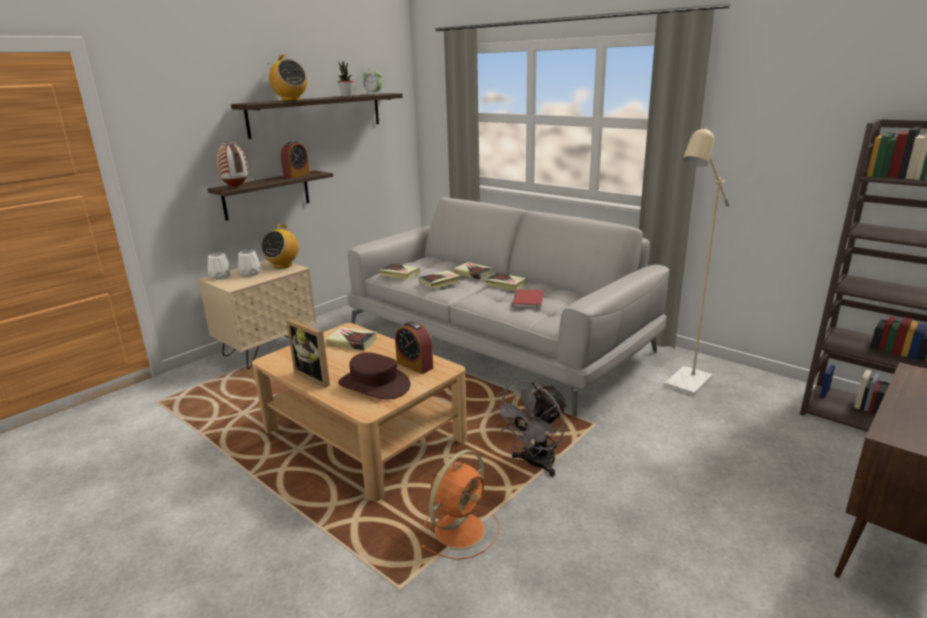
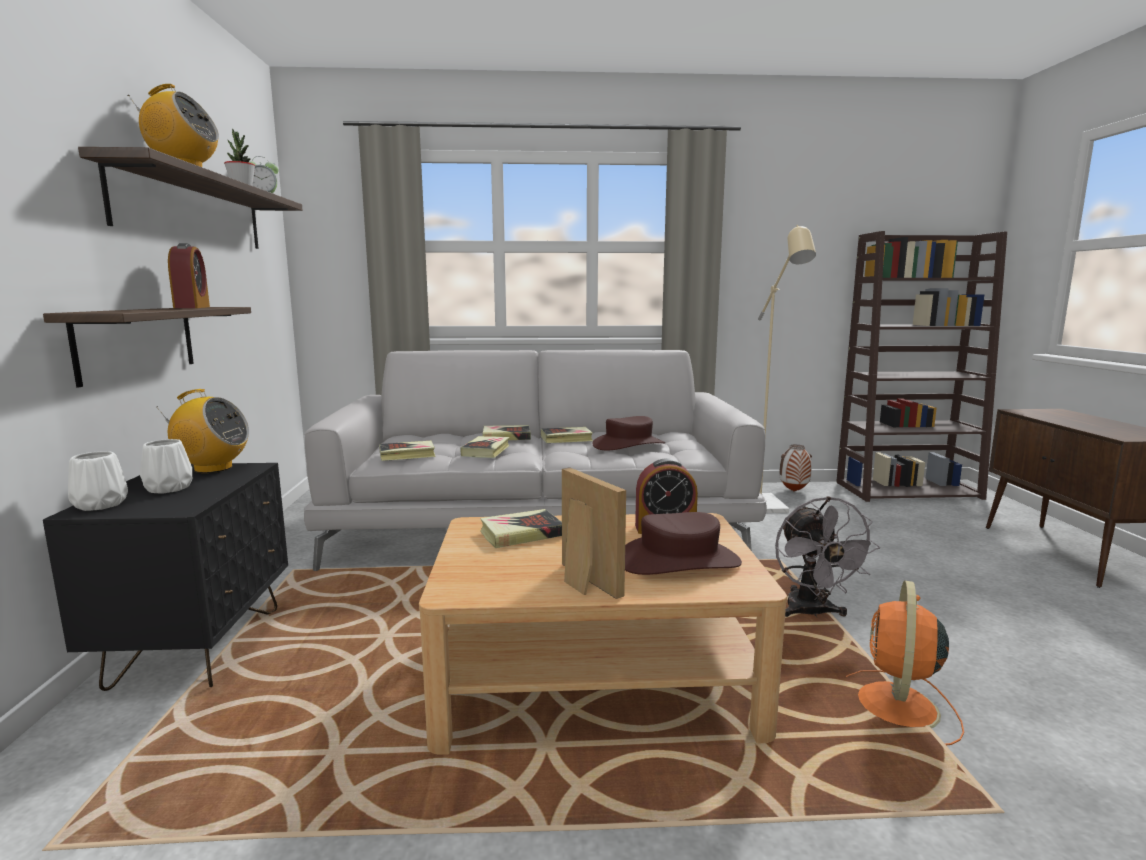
camera: 45 degrees left, 10 degrees down
(235, 187) = (123, 311): vase -> vase (793, 491)
(268, 350) = (198, 647): beige nightstand -> black nightstand
(283, 265) = (212, 468): radio -> radio turned 60 degrees counterclockwise
(316, 376) = (582, 582): picture frame -> picture frame turned 120 degrees counterclockwise
(460, 528) = (896, 707): orange fan -> orange fan turned 150 degrees counterclockwise
(530, 300) = (628, 444): red book -> brown hat

